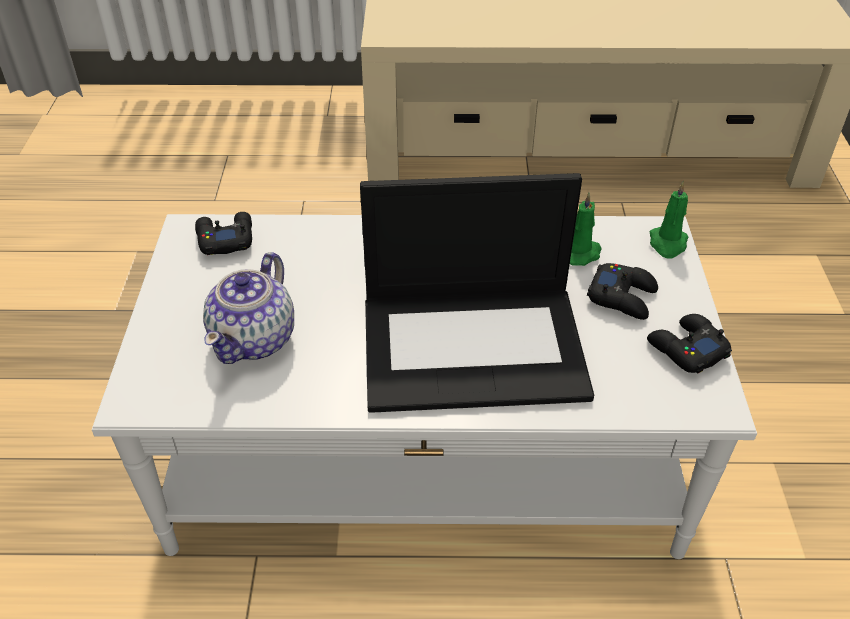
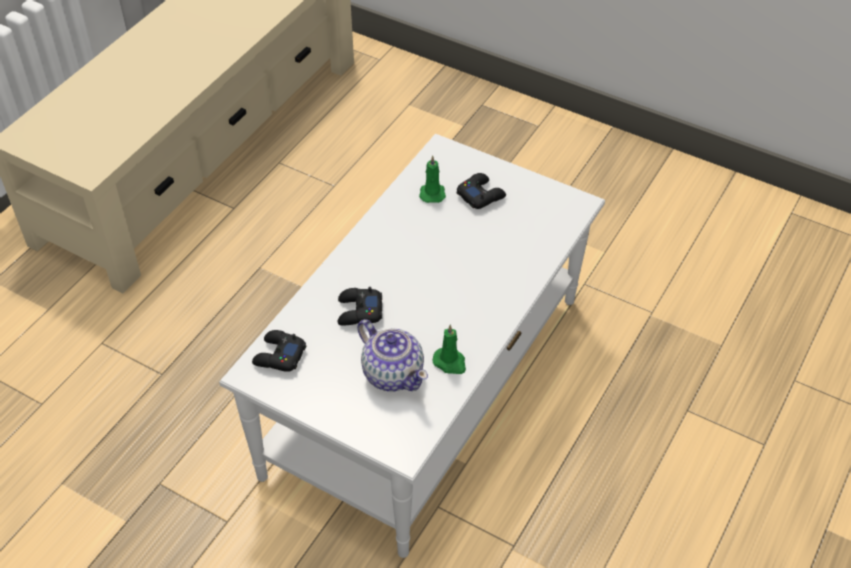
camera: 60 degrees left, 5 degrees up
(475, 346) = (473, 274): laptop -> none
(667, 244) = (453, 153): green candle -> green candle (450, 362)
(686, 349) = (537, 192): black game controller -> black game controller (359, 311)

